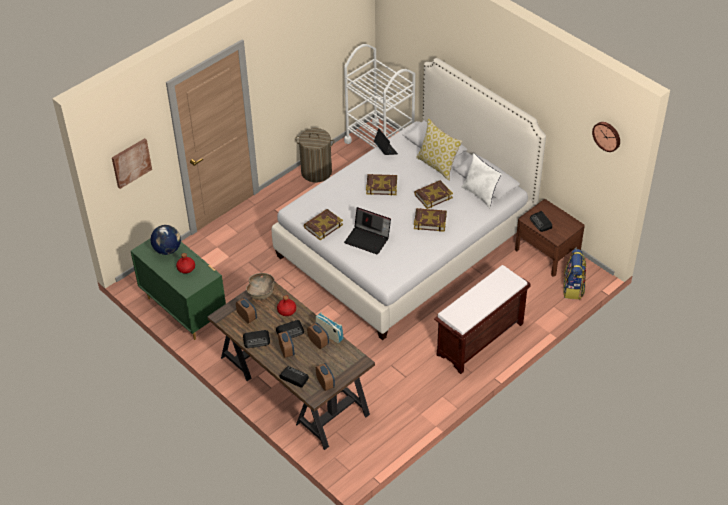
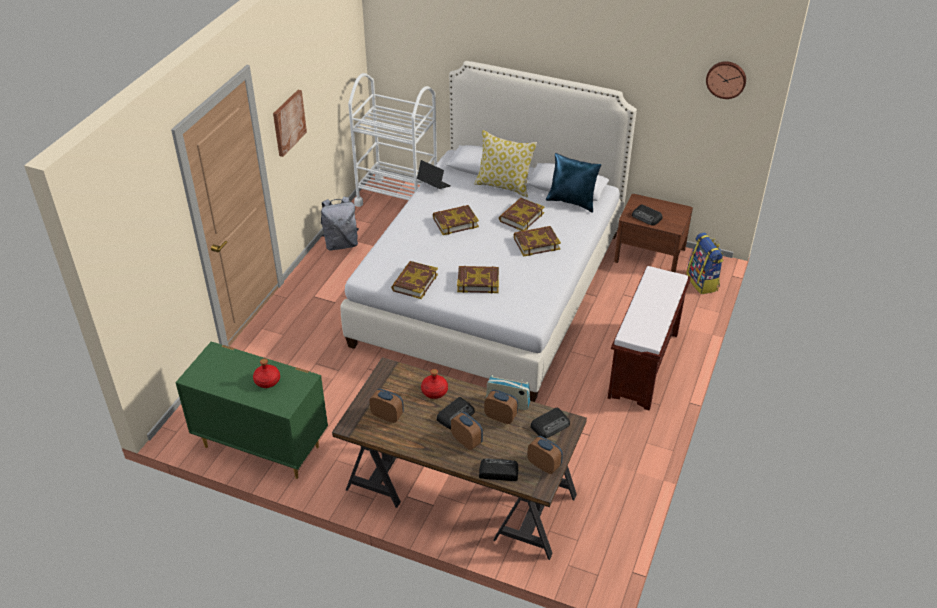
camera: 25 degrees left, 5 degrees down
(131, 162) = (146, 257): picture -> picture (288, 122)
(167, 249) = (228, 366): globe -> none
(257, 340) = (419, 440): radio -> radio (550, 425)
(261, 293) = (387, 380): brown bowl -> none
(316, 172) = (341, 244): laundry basket -> grey backpack
(368, 239) = (478, 282): laptop -> book
(480, 194) = (572, 202): white pillow -> blue pillow

